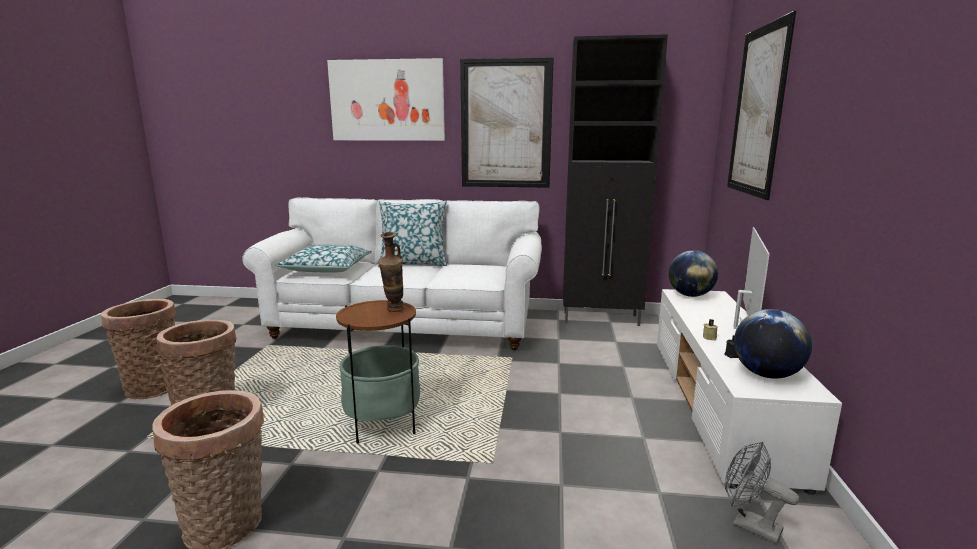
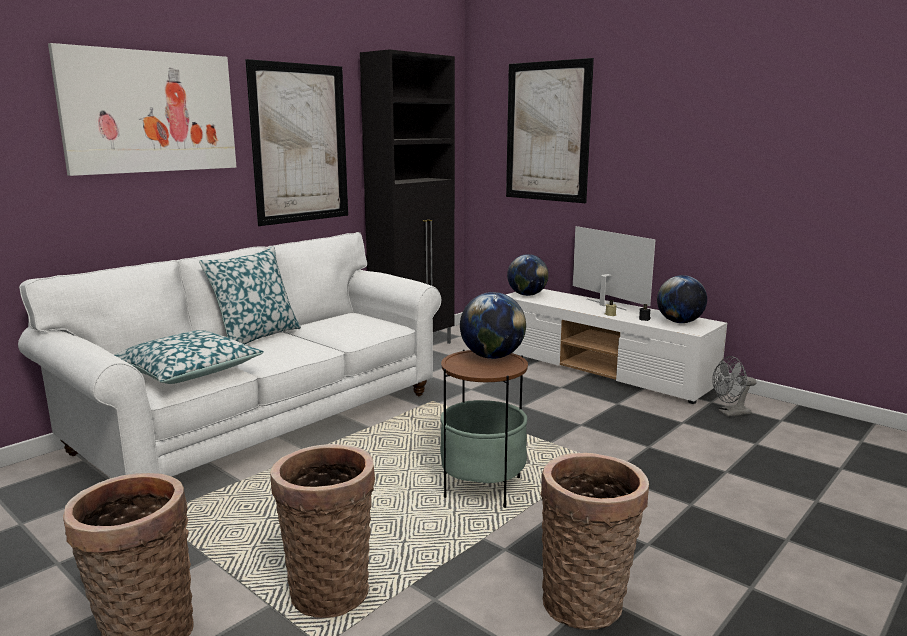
camera: 55 degrees left, 0 degrees up
(393, 311) = (492, 357): vase -> globe

